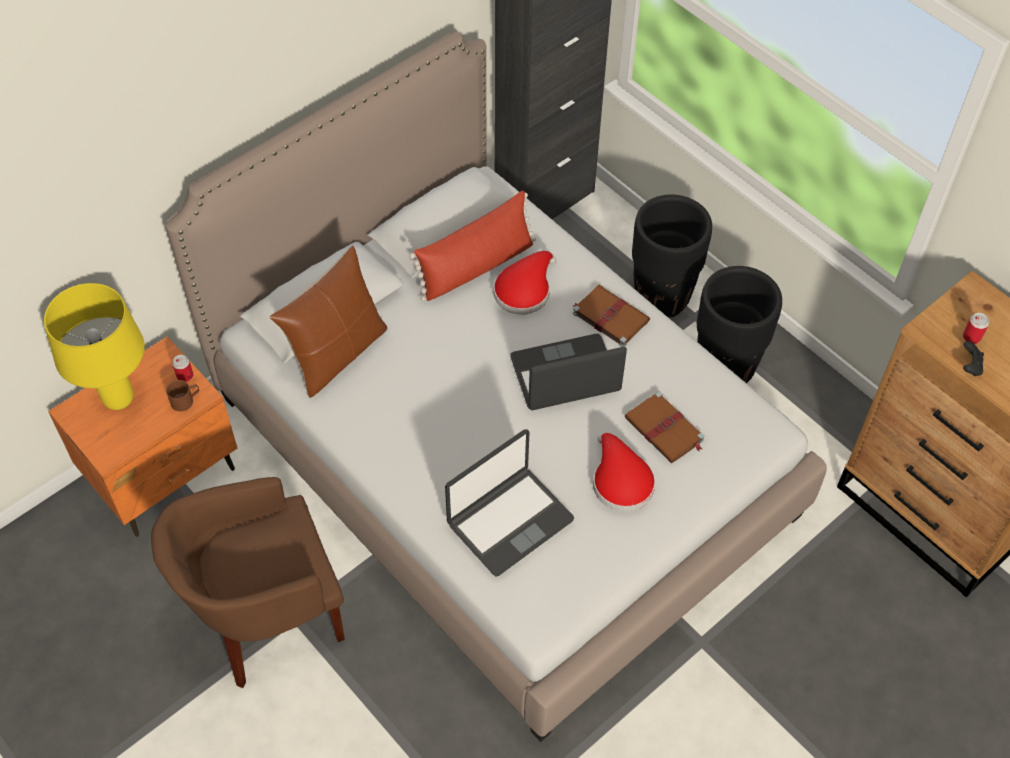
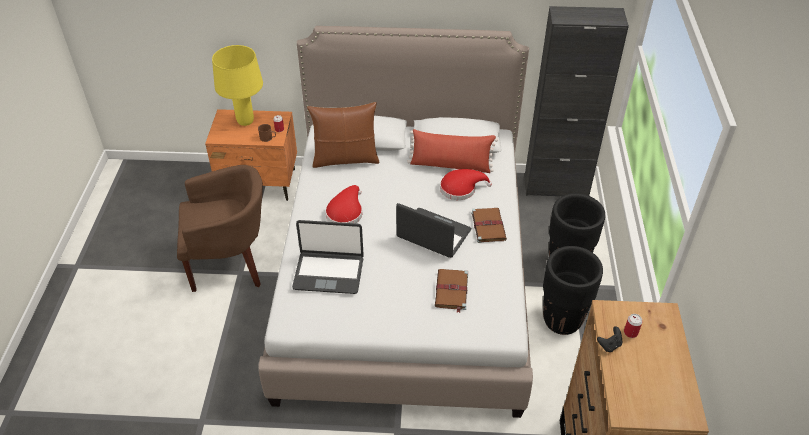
camera: 45 degrees right, 10 degrees down
(266, 616) = (230, 263): brown armchair -> brown armchair turned 150 degrees clockwise
(620, 481) = (401, 296): red hat -> red hat (345, 212)

